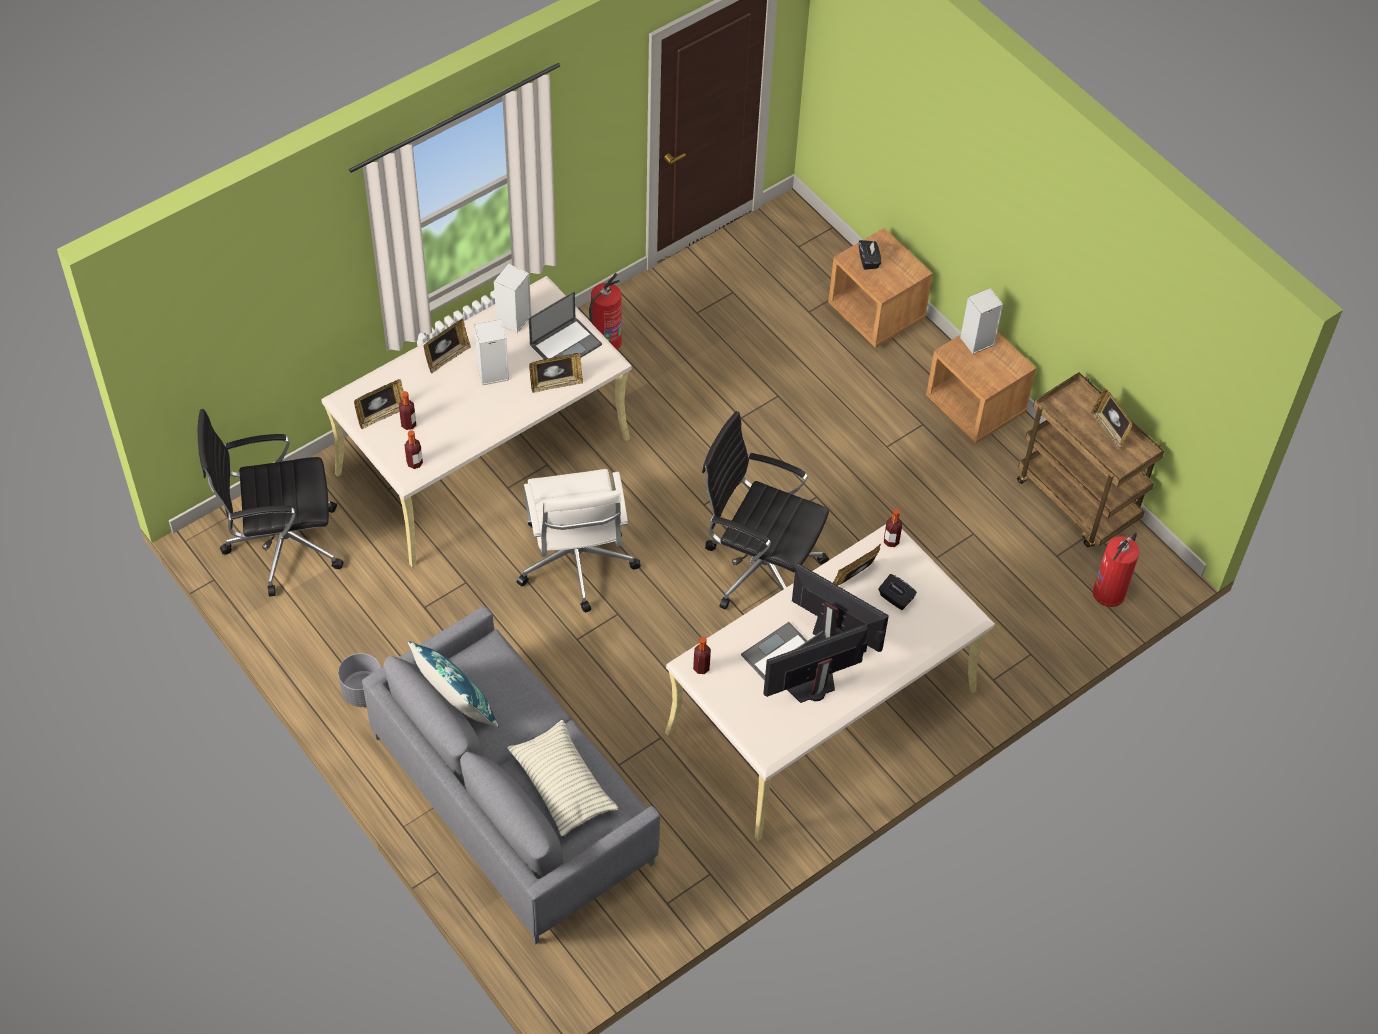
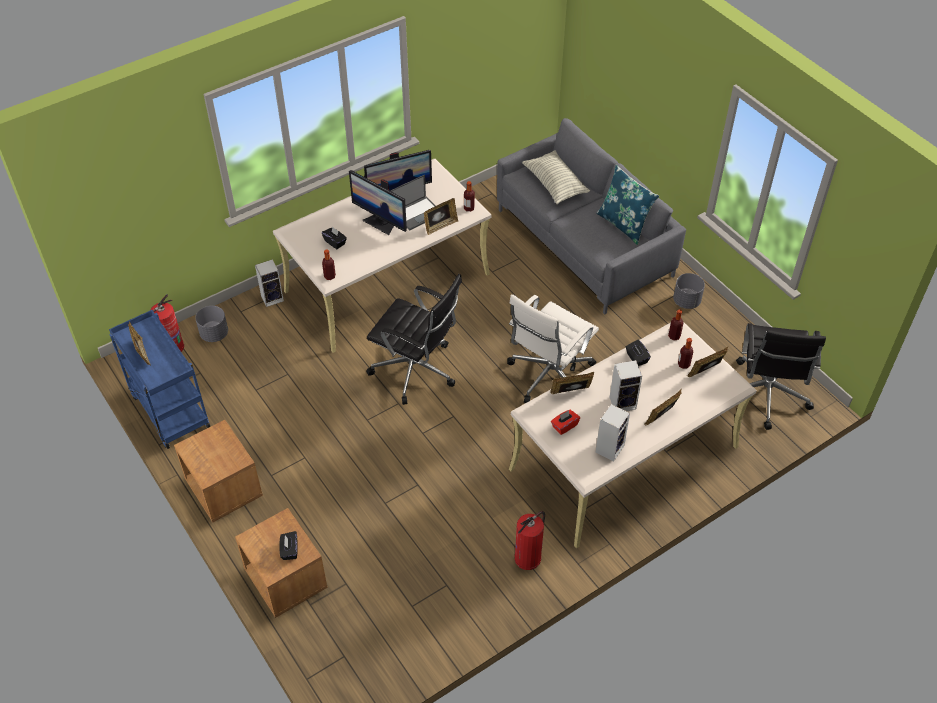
camera: 175 degrees left, 5 degrees down
(281, 544) = (765, 396): black office chair -> black office chair turned 105 degrees clockwise
(469, 431) = (636, 358): none -> black tissue box
(566, 344) = (564, 426): laptop -> red tissue box
(576, 564) = (549, 376): white office chair -> white office chair turned 135 degrees counterclockwise
(854, 578) = (360, 255): picture frame -> picture frame (440, 226)
(976, 342) = (216, 468): speaker -> speaker (273, 298)
(1056, 616) = (214, 334): none -> grey planter
(1078, 501) = (169, 410): brown cart -> blue cart

